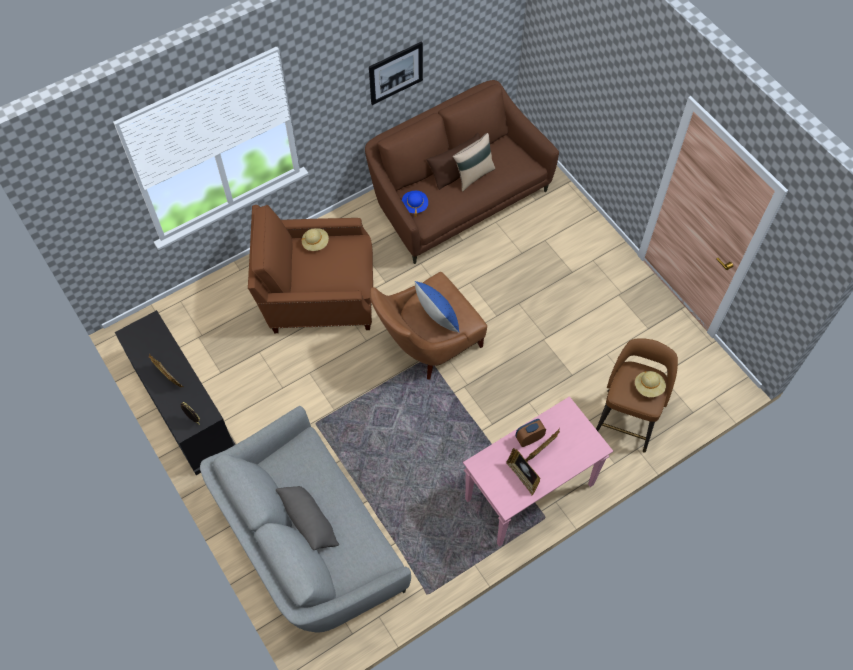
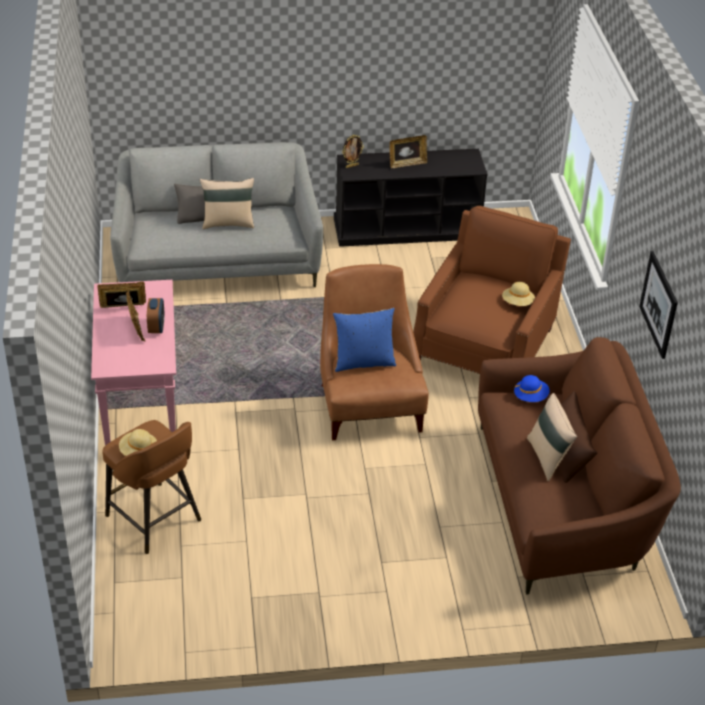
camera: 115 degrees right, 20 degrees down
(317, 500) = (228, 223): none -> beige pillow

